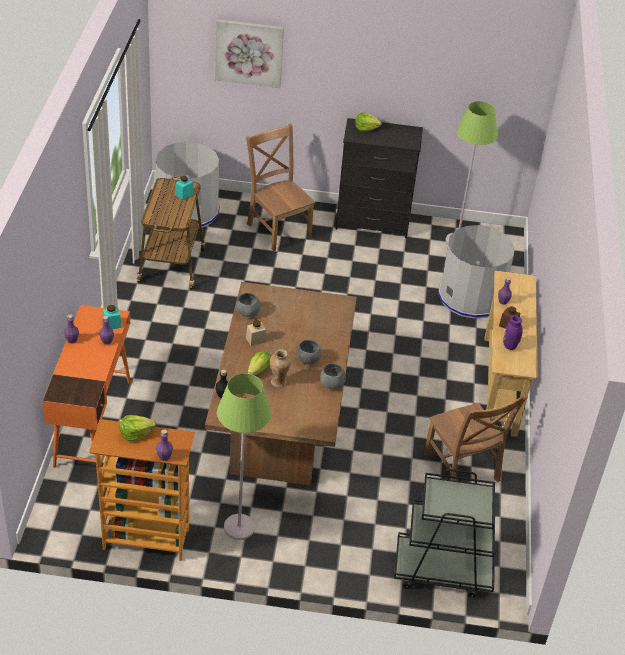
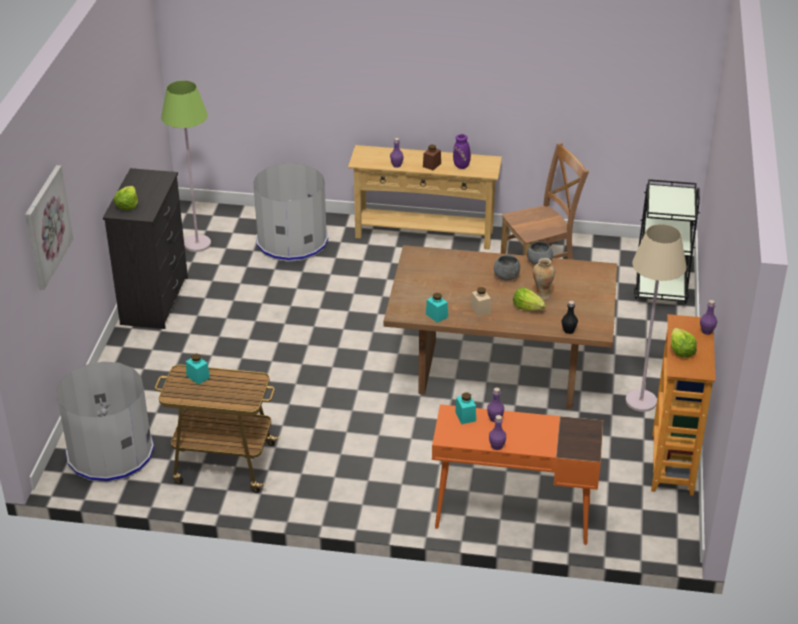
camera: 85 degrees left, 5 degrees down
(239, 527) = (641, 401): green floor lamp -> beige floor lamp
(247, 312) = (436, 315): grey bowl -> turquoise jar
(278, 229) = (160, 374): brown chair -> none

